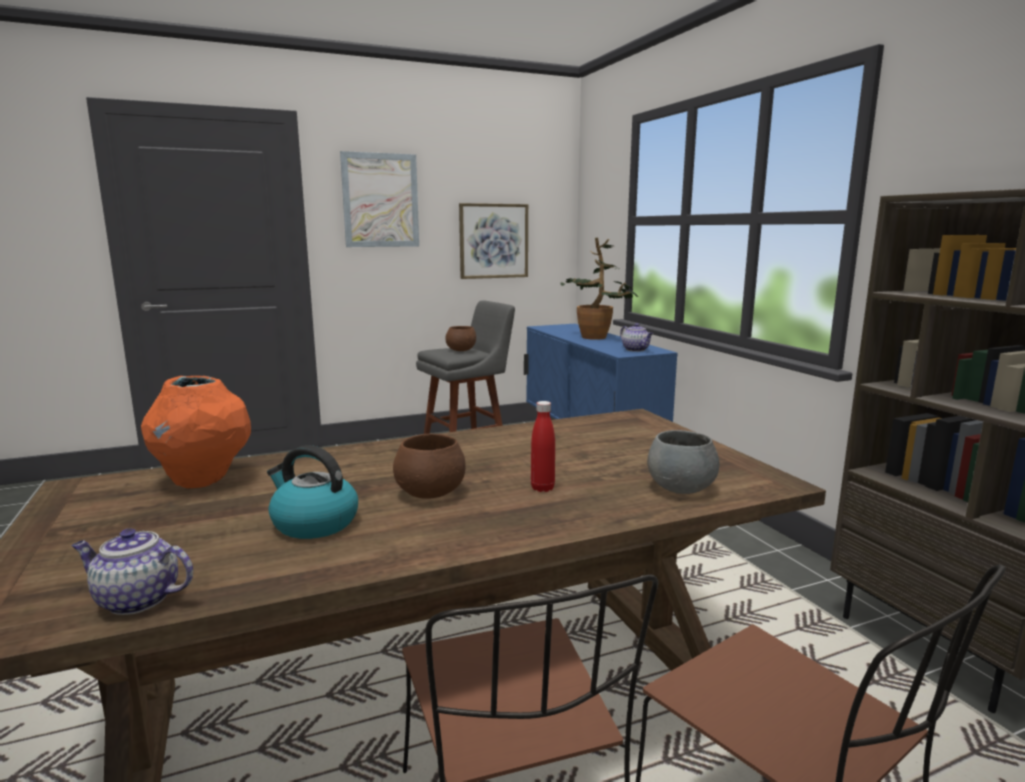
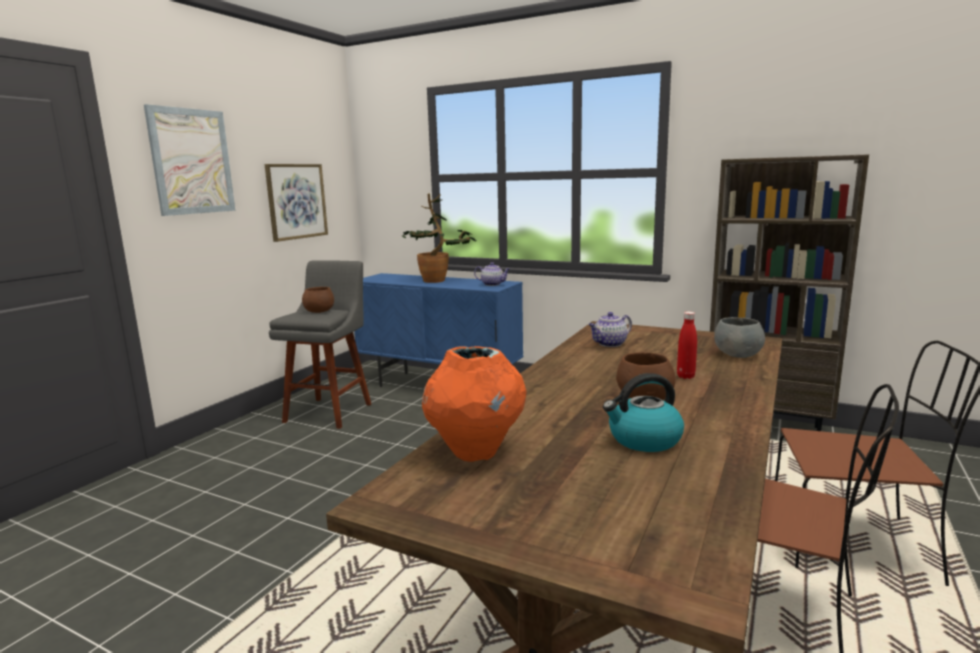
camera: 40 degrees left, 0 degrees up
(136, 600) = (705, 520): teapot -> teapot (609, 344)

